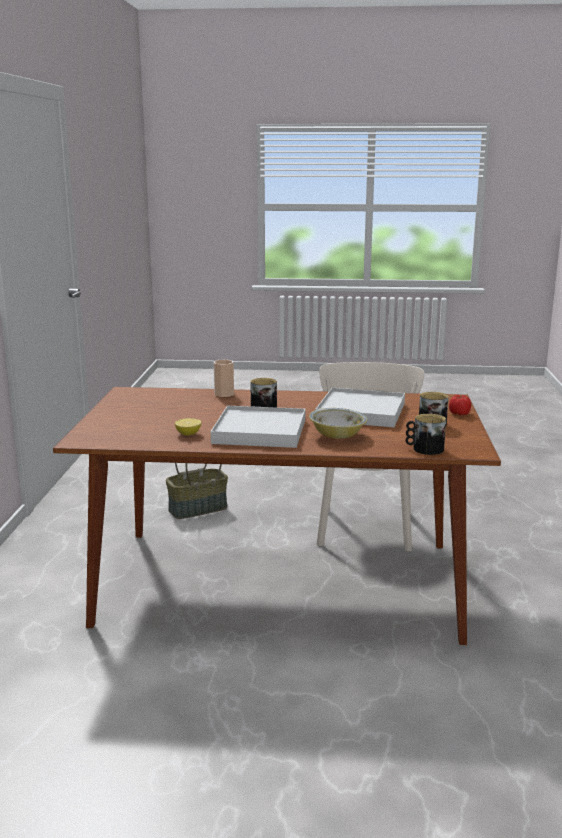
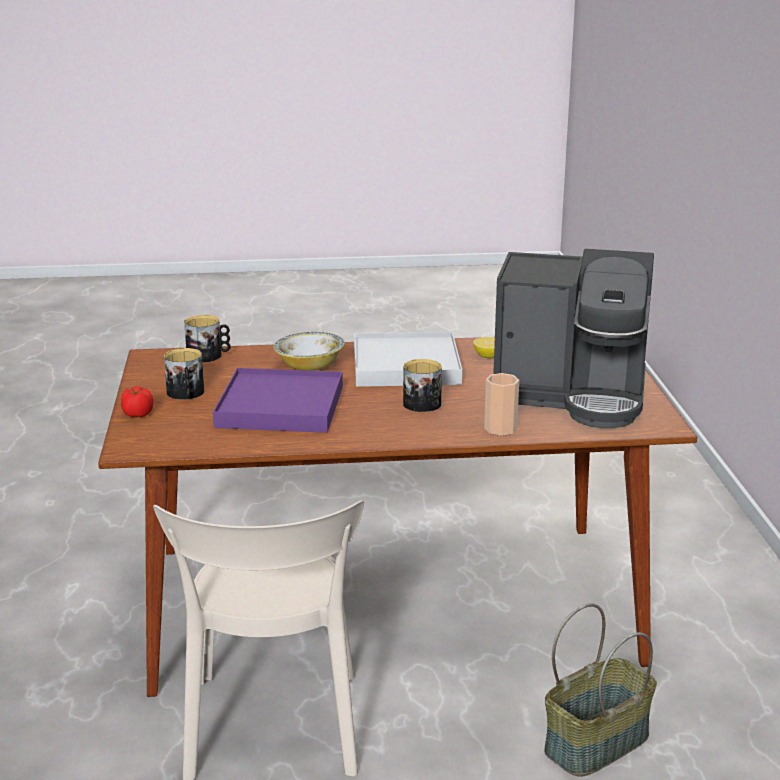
camera: 170 degrees right, 5 degrees up
(157, 407) = (572, 395): none -> coffee machine
(361, 412) = (280, 406): white tray -> purple tray

